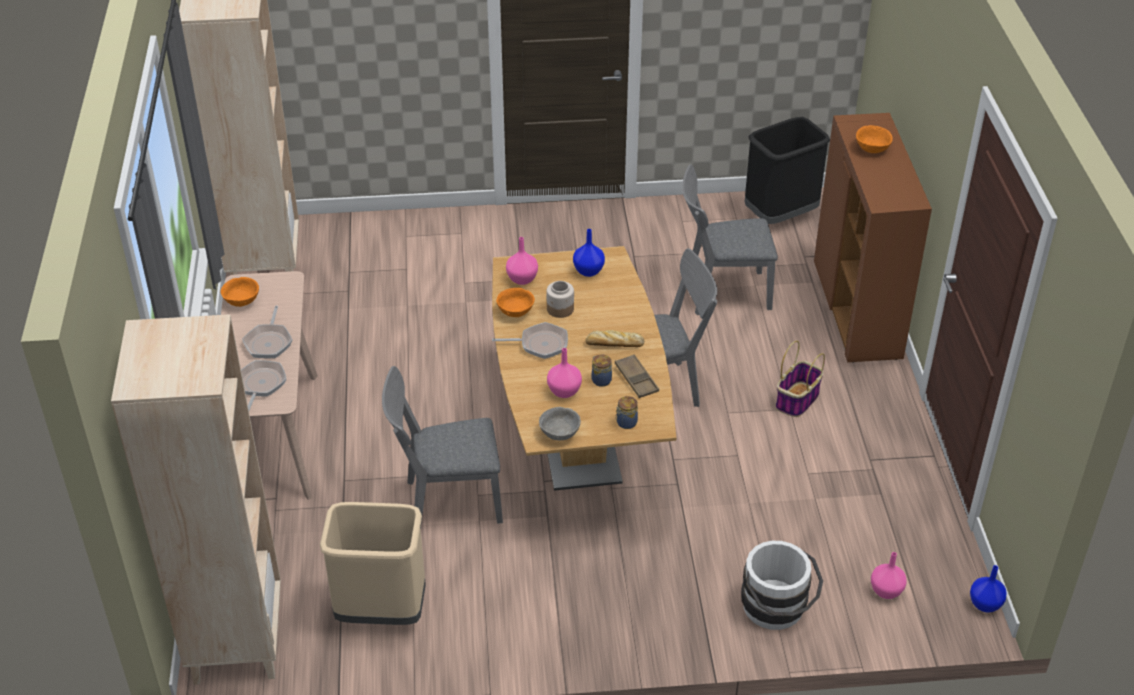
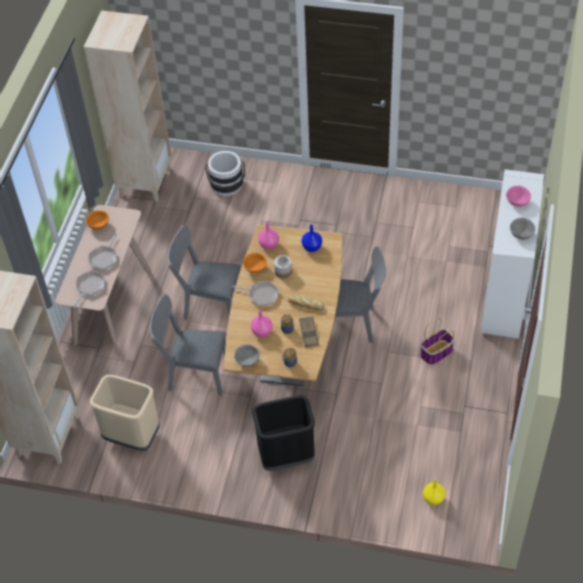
camera: 20 degrees right, 10 degrees up
(721, 292) = (421, 262): grey chair -> grey chair (209, 305)
(776, 610) = (360, 494): white bucket -> white bucket (227, 187)
(780, 216) = (486, 211): black trash can -> black trash can (286, 457)
(857, 311) = (505, 295): brown cabinet -> white cabinet
(872, 149) = (517, 202): orange bowl -> pink bowl
(886, 591) = (433, 499): pink vase -> yellow vase
(898, 184) = (521, 234): none -> grey bowl
(985, 605) = (491, 524): blue vase -> none

